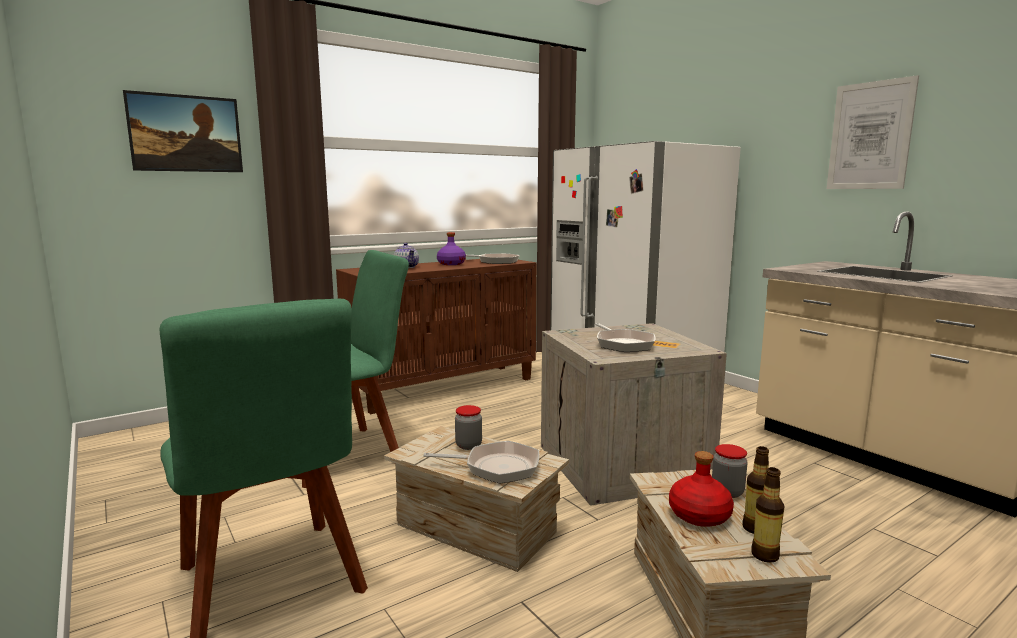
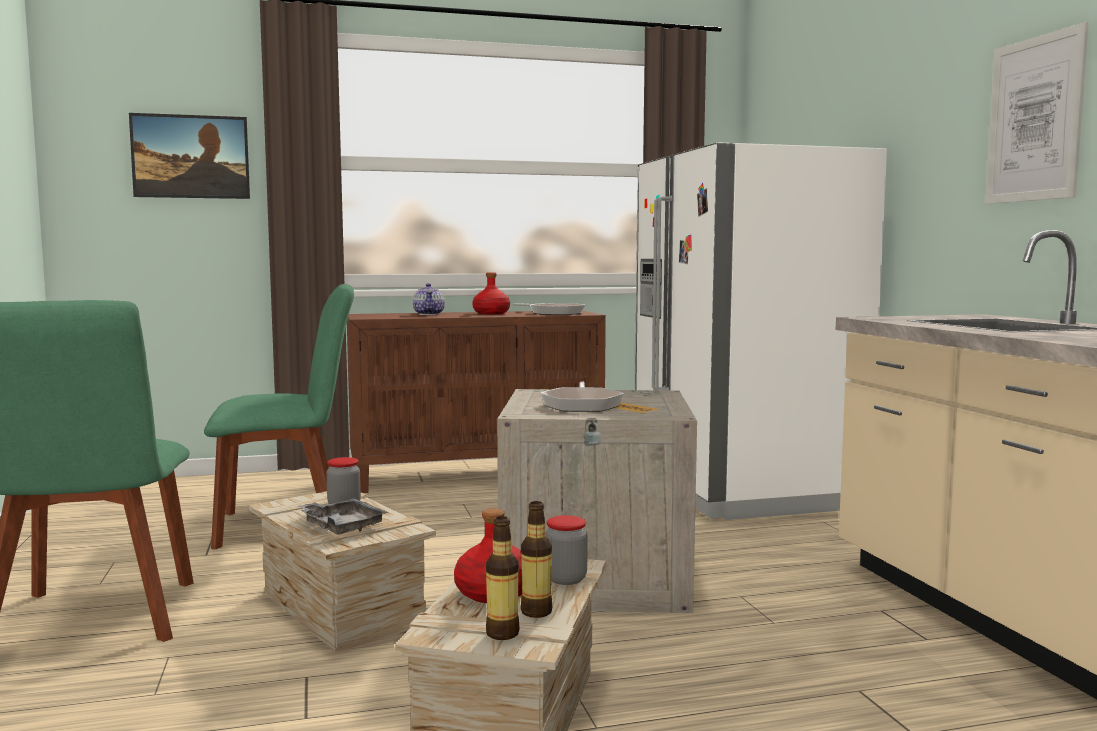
camera: 20 degrees right, 5 degrees down
(451, 264) = (491, 313): purple bottle -> red bottle
(496, 467) = (342, 526): frying pan -> grey tray

